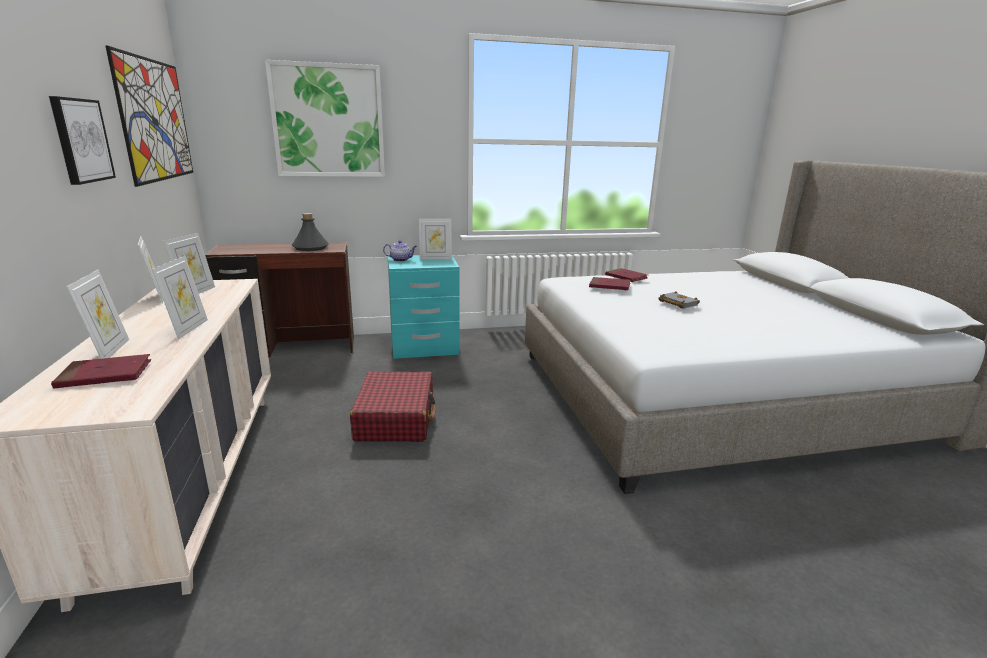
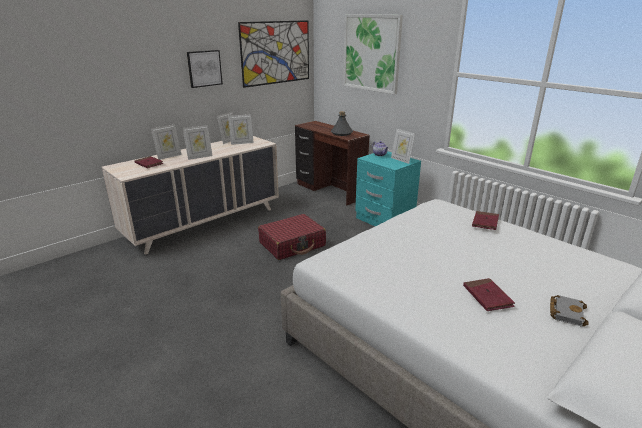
camera: 60 degrees right, 5 degrees up
(609, 286) = (443, 221): red book -> red book (487, 296)
(676, 303) = (448, 254): grey book -> grey book (566, 312)

